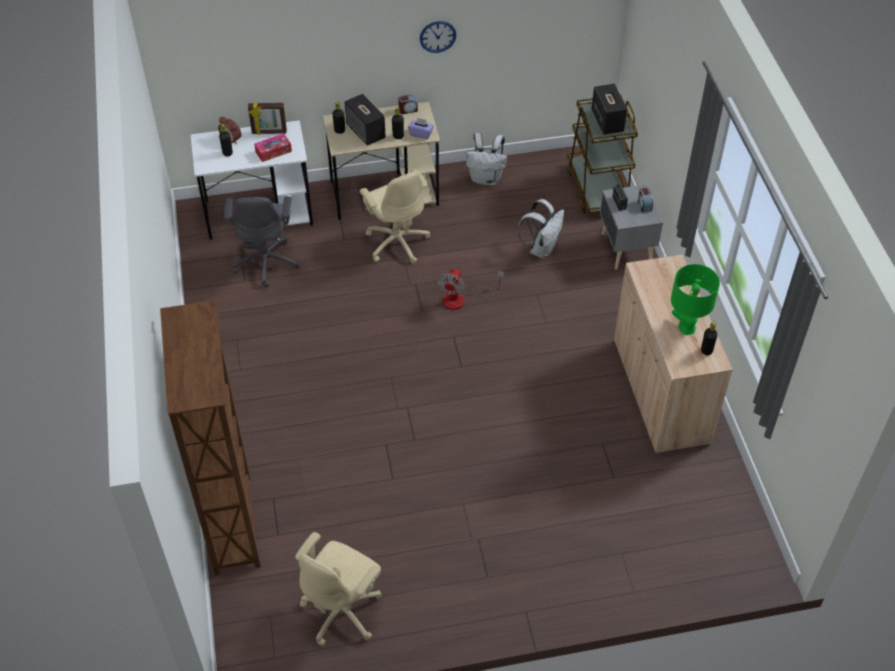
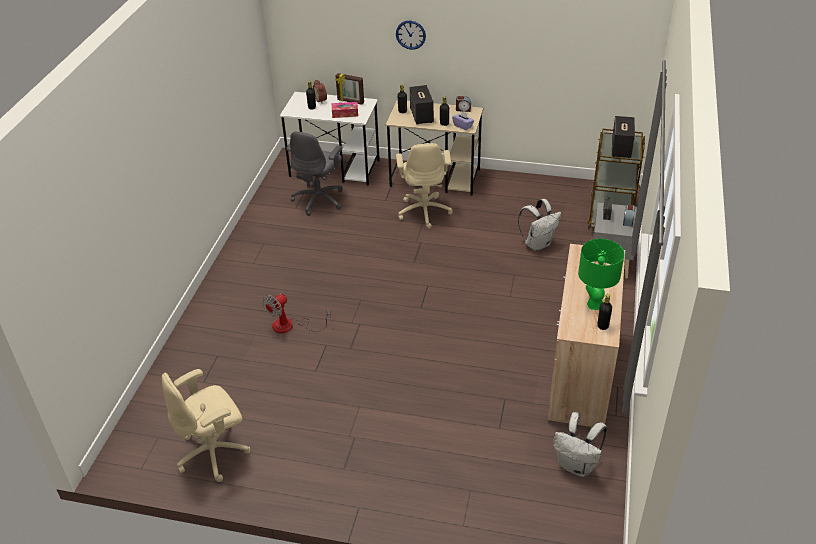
camera: 25 degrees right, 10 degrees down
(234, 523) = (177, 363): brown bookcase -> none
(437, 36) = (494, 49): wall clock -> wall clock (410, 34)
(461, 299) = (450, 261): fan -> fan (290, 326)
(486, 178) = (521, 186): white backpack -> white backpack (577, 465)

